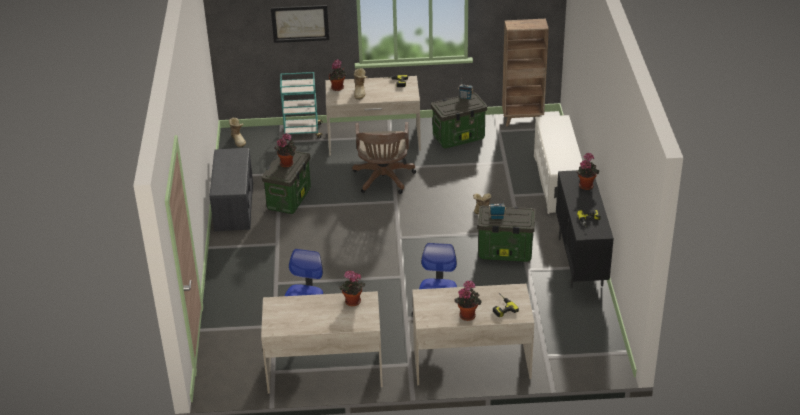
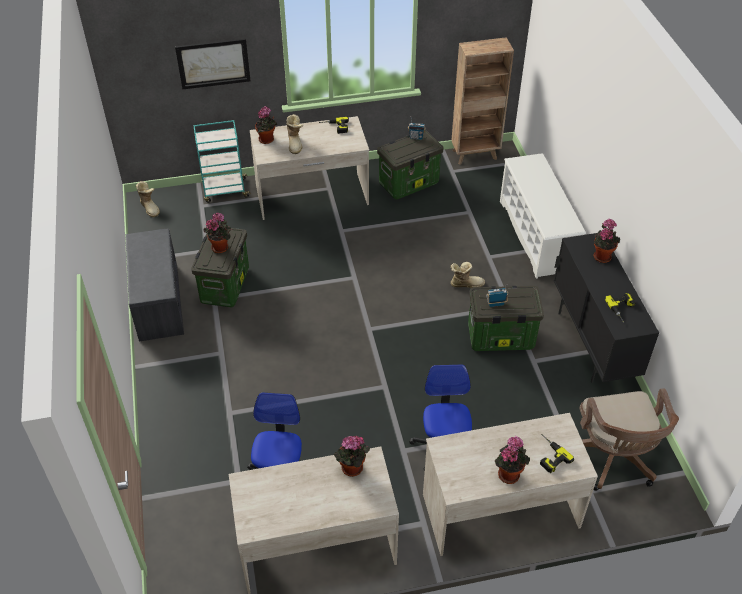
camera: 10 degrees left, 10 degrees up
(383, 180) = (334, 249): brown office chair -> brown office chair (613, 460)

